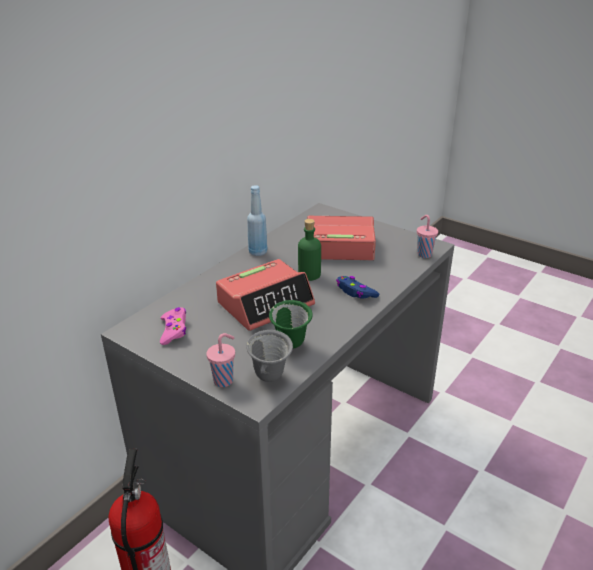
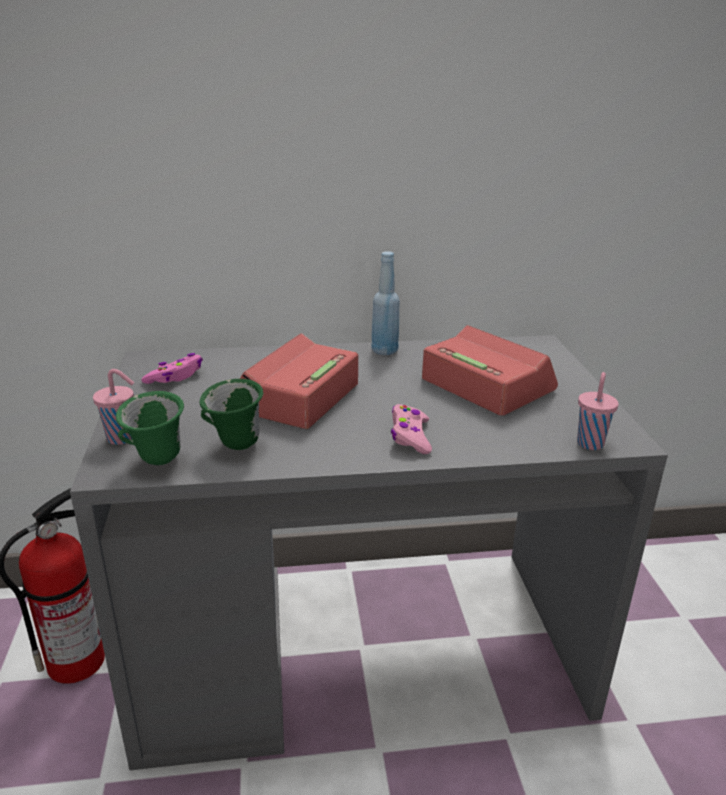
camera: 45 degrees right, 5 degrees down
(266, 303) = (295, 397): alarm clock -> alarm clock turned 105 degrees clockwise
(271, 378) = (157, 462): grey mug -> green mug
(309, 274) = (394, 394): green bottle -> none
(355, 292) = (410, 436): blue game controller -> pink game controller

